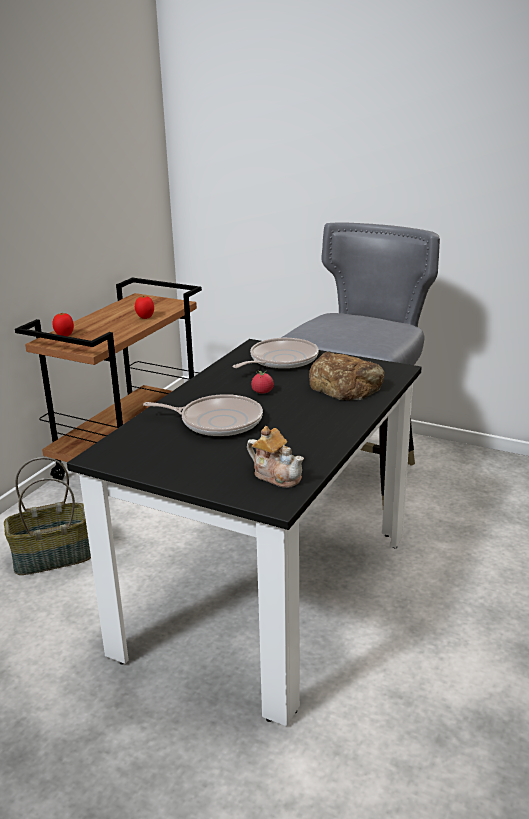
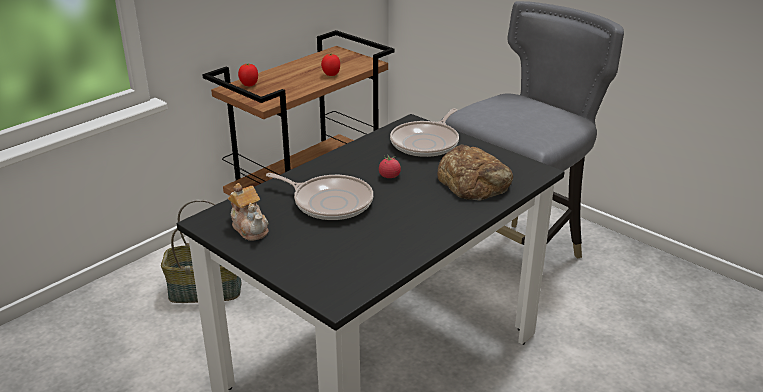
camera: 15 degrees right, 5 degrees up
(277, 475) = (352, 271): teapot -> teapot (250, 228)
(280, 360) = (426, 143): frying pan -> frying pan turned 150 degrees clockwise

